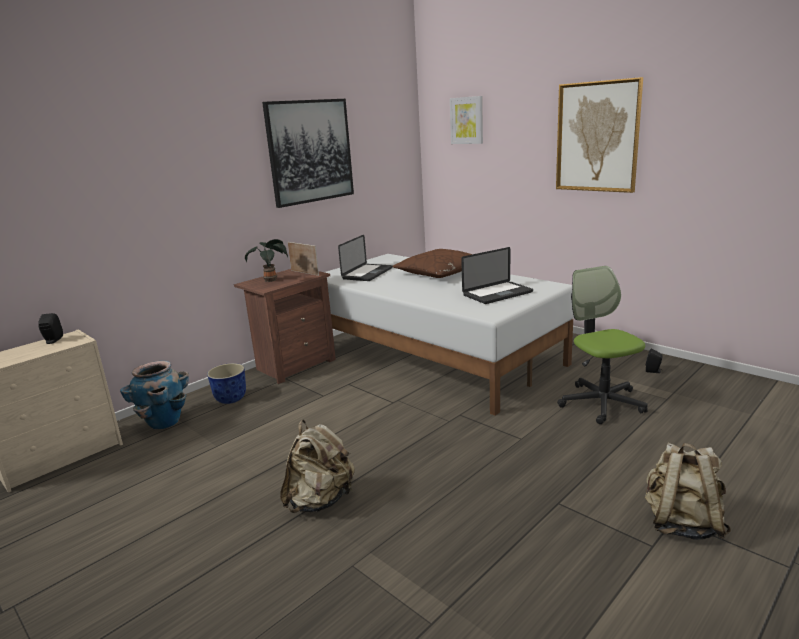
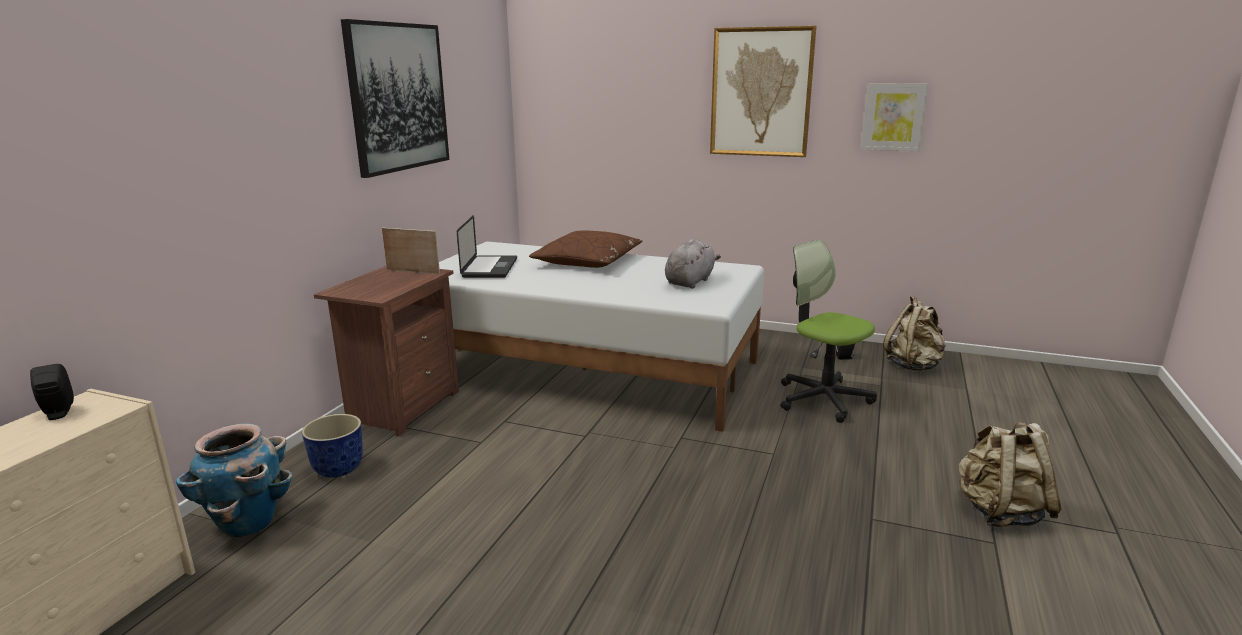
camera: 25 degrees left, 0 degrees up
(271, 280) = (371, 284): potted plant -> none
(320, 501) = (593, 583): beige backpack -> beige backpack (913, 366)
(467, 120) = (584, 66): picture -> picture (893, 117)
(497, 294) = (690, 282): laptop -> grey plush toy

